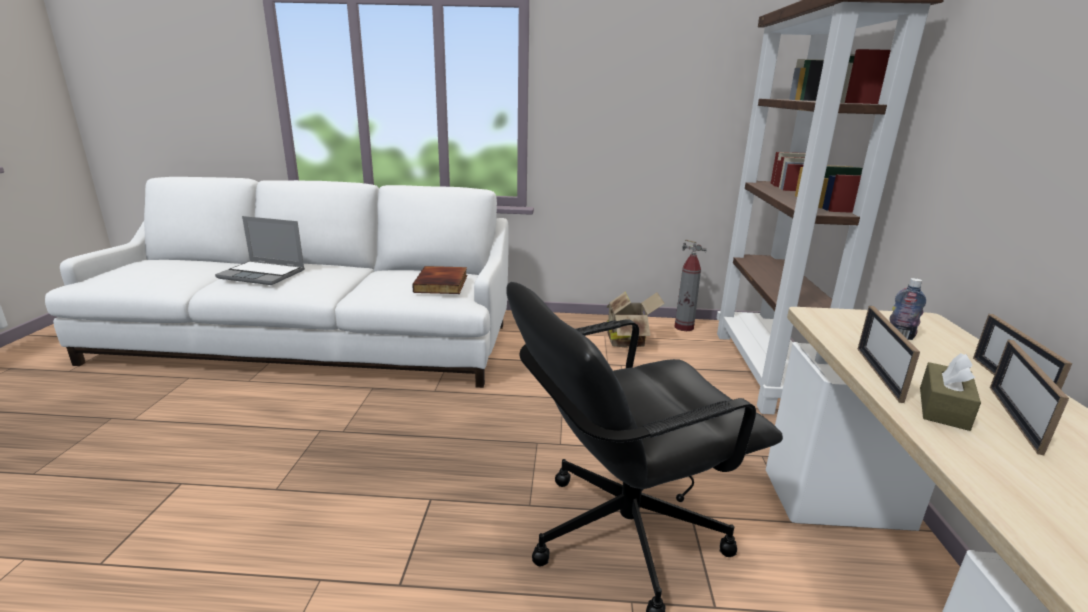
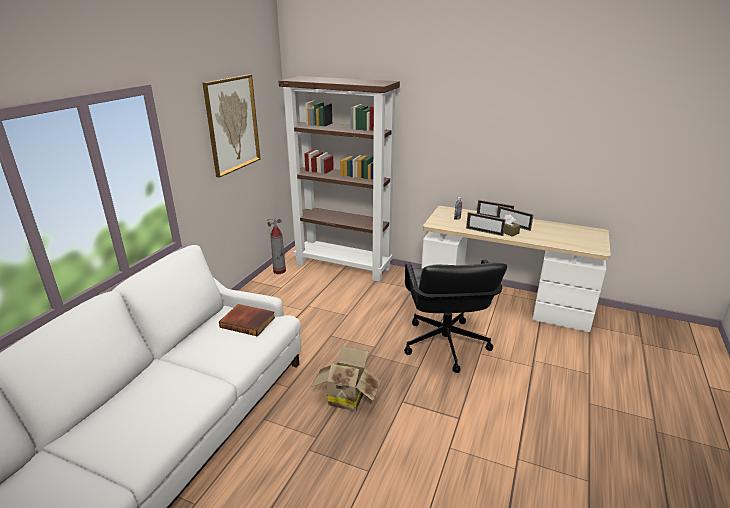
camera: 70 degrees left, 5 degrees up
(263, 274) = (140, 419): laptop -> none
(628, 340) = (279, 294): cardboard box -> cardboard box (346, 396)
(665, 79) = (232, 124): none -> picture

